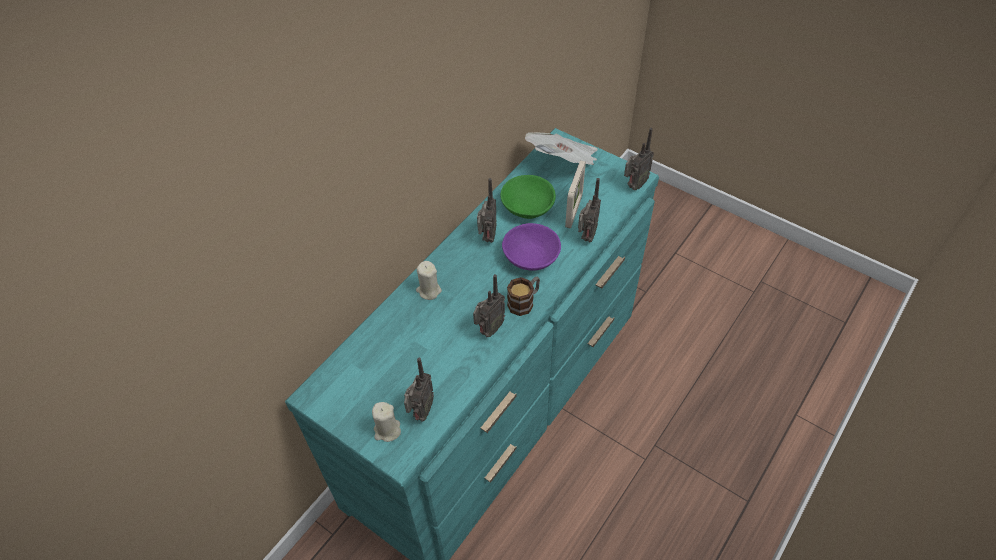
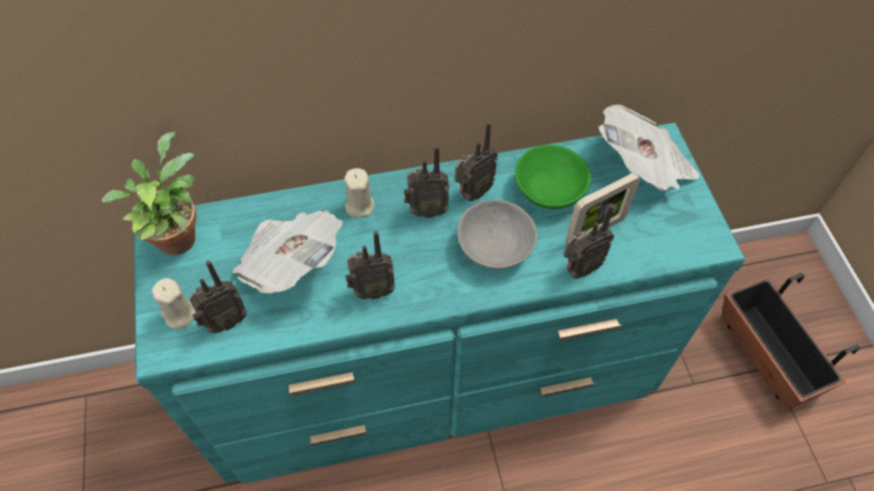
camera: 40 degrees right, 5 degrees up
(330, 390) = (176, 235): none -> potted plant
(424, 351) = (291, 263): none -> newspaper
(524, 302) = (437, 289): mug -> none
(531, 257) = (495, 247): purple bowl -> grey bowl
(634, 185) = (699, 250): radio -> radio (426, 210)
(668, 248) = (767, 356): none -> planter

